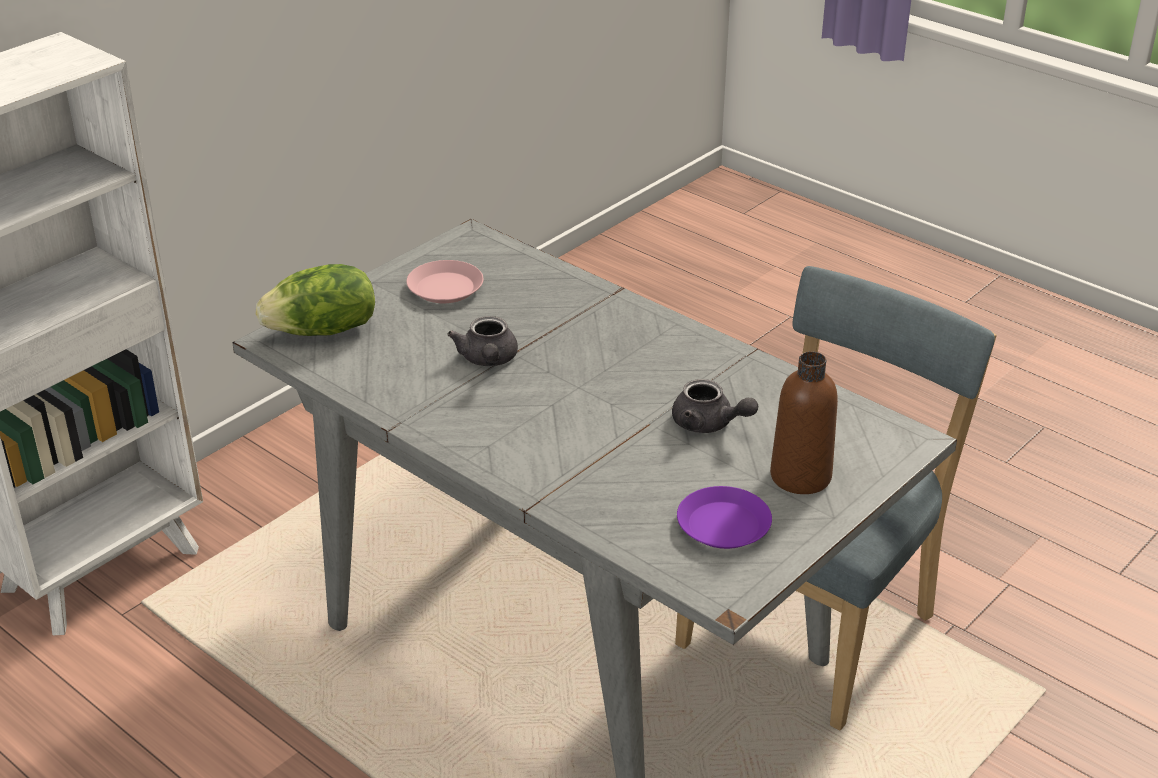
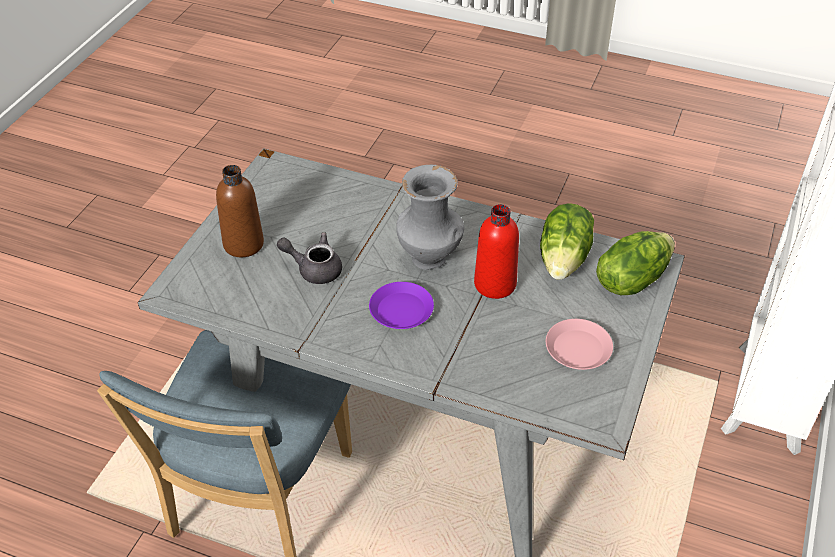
camera: 160 degrees right, 10 degrees up
(380, 366) = (565, 259): none -> lettuce
(488, 360) = (495, 284): grey teapot -> red bottle
(549, 402) = (430, 259): none -> grey vase
(723, 525) = (284, 201): purple plate -> purple plate (401, 310)

